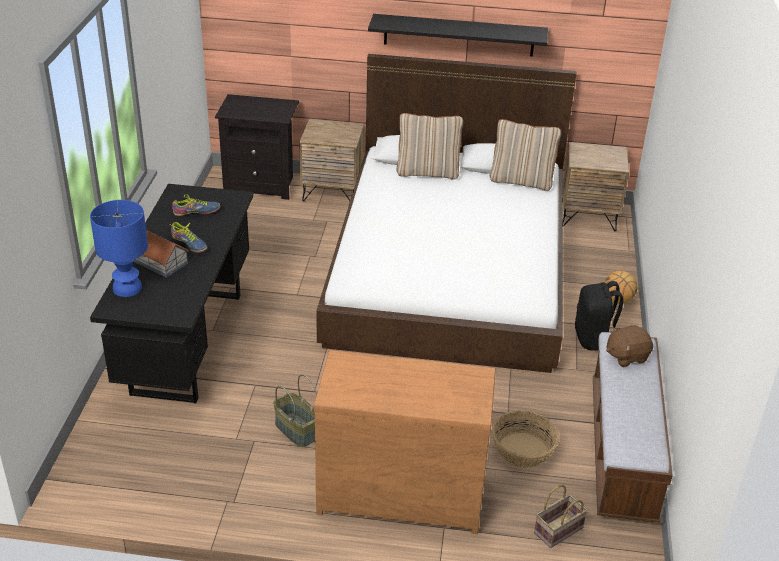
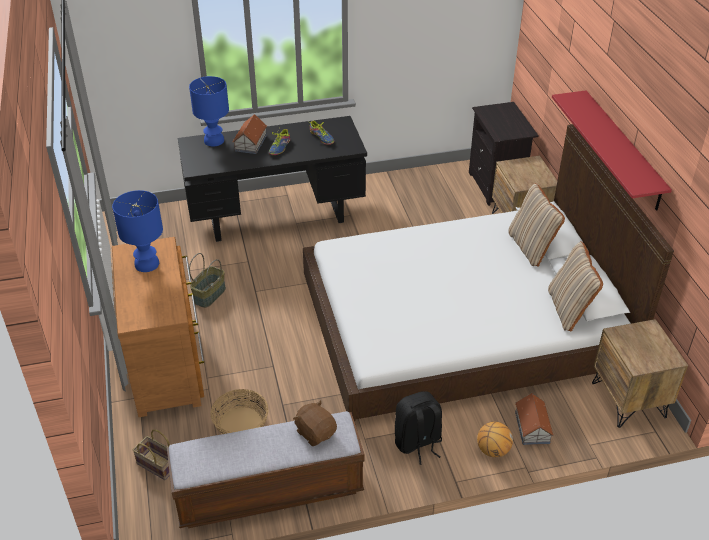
camera: 70 degrees right, 5 degrees up
(371, 380) = (147, 263): none -> blue table lamp
(458, 35) = (622, 150): black shelf -> red shelf
(600, 272) = (532, 428): none -> toy house

